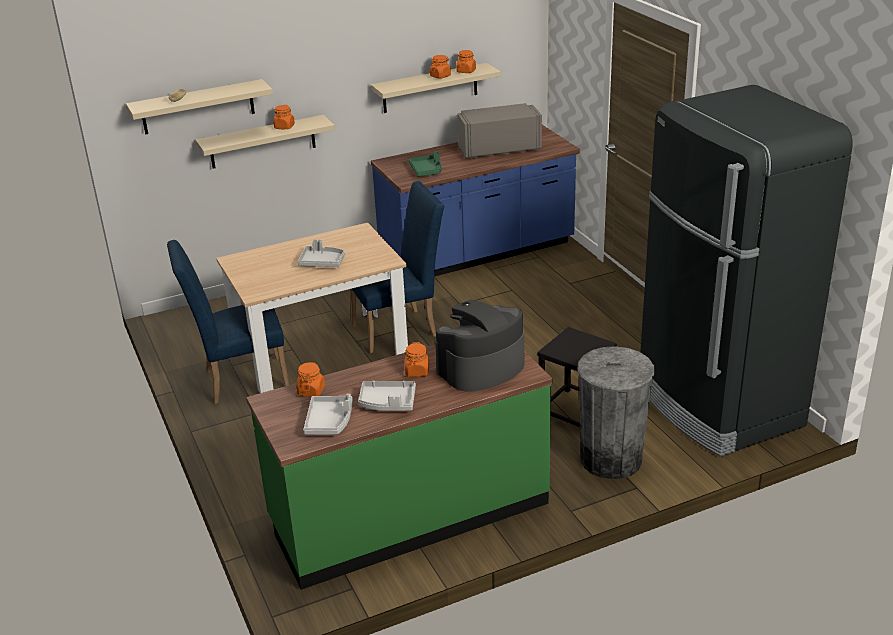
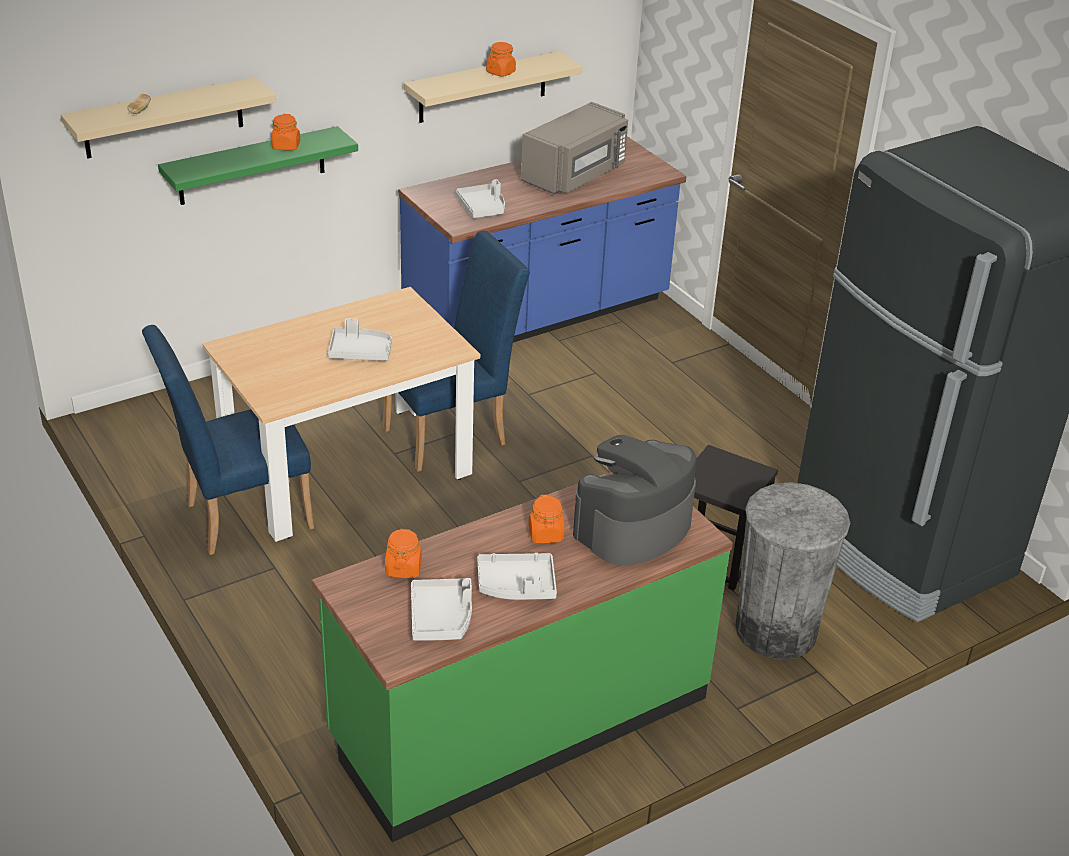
camera: 10 degrees left, 5 degrees up
(262, 142) = (252, 166): beige shelf -> green shelf
(426, 171) = (482, 208): green tray -> grey tray
(466, 71) = (535, 65): orange jar -> none
(498, 149) = (575, 175): grey microwave -> grey microwave turned 150 degrees clockwise

